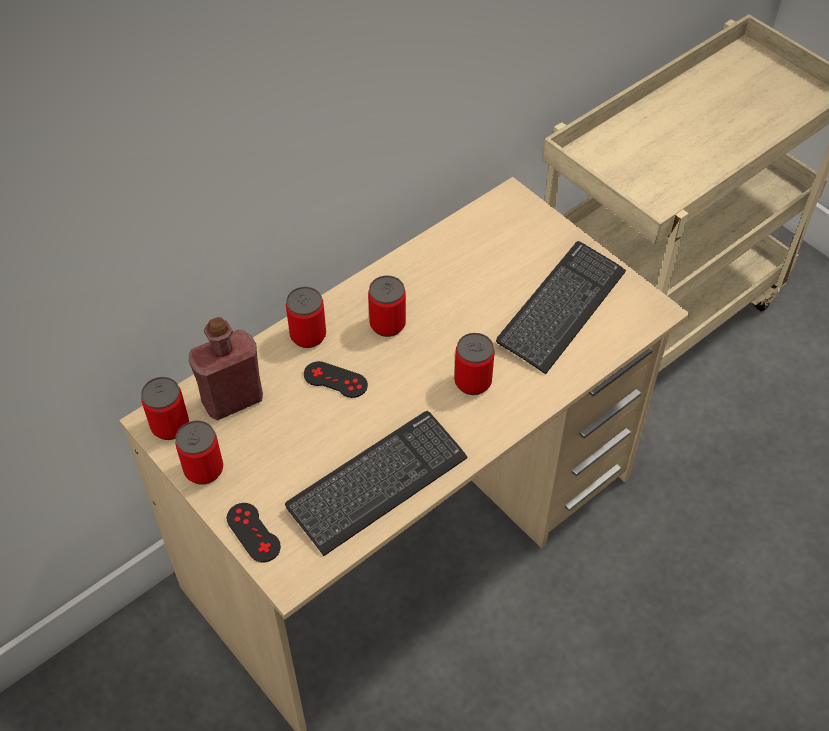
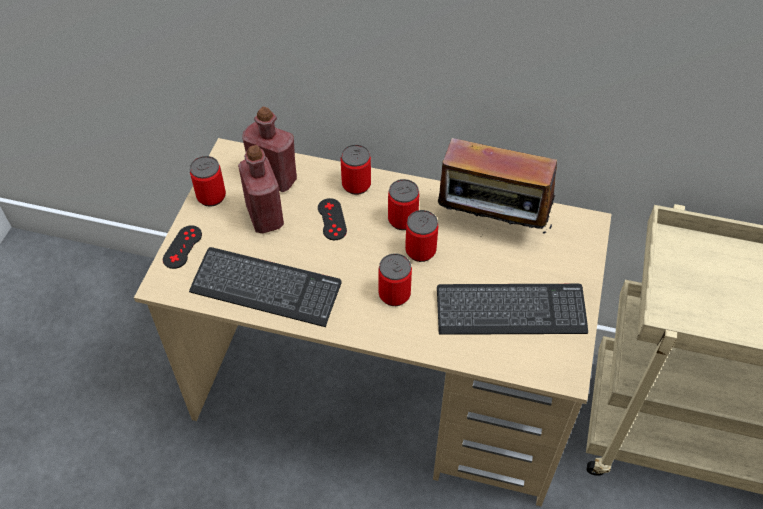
camera: 55 degrees right, 0 degrees up
(170, 426) = (231, 162): can -> can (420, 251)
(278, 435) = (265, 216): none -> red bottle
(452, 262) = (491, 224): none -> radio

